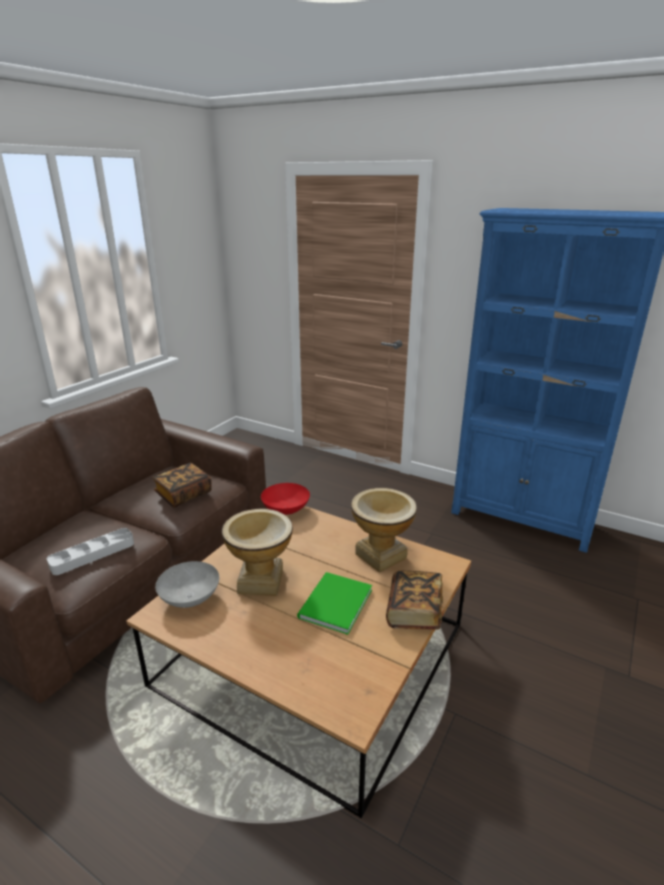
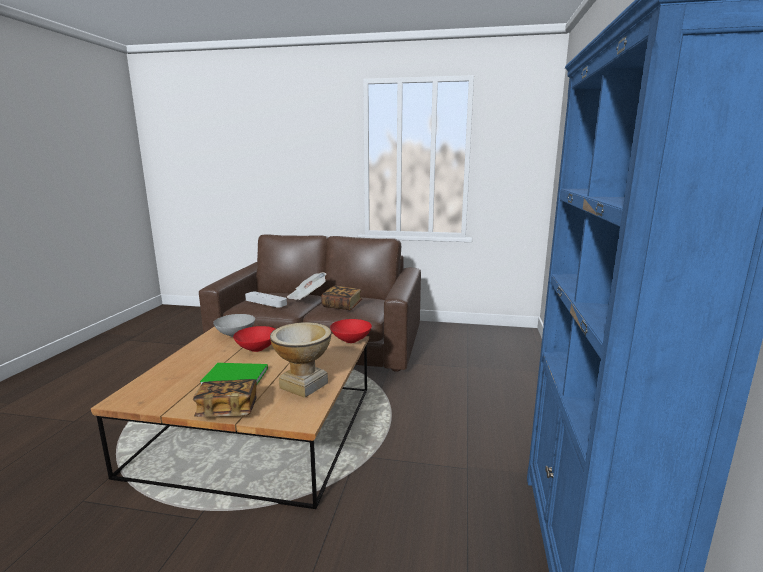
camera: 70 degrees right, 10 degrees down
(107, 516) = (307, 296): none -> newspaper
(261, 581) = (257, 349): vase -> red bowl

